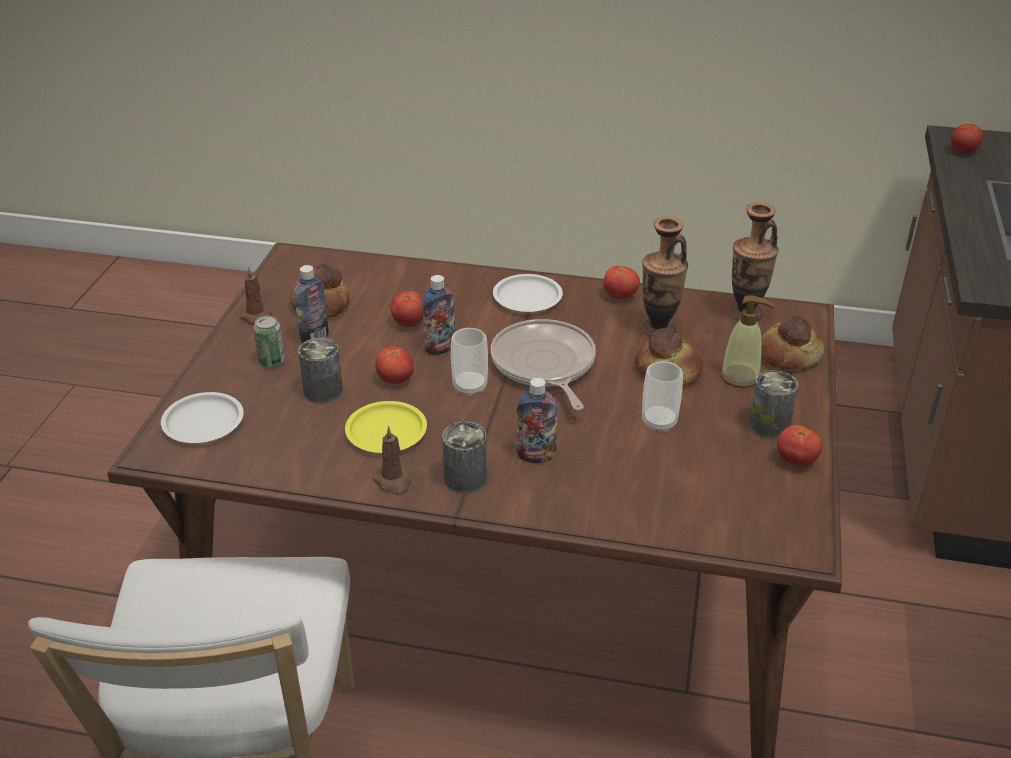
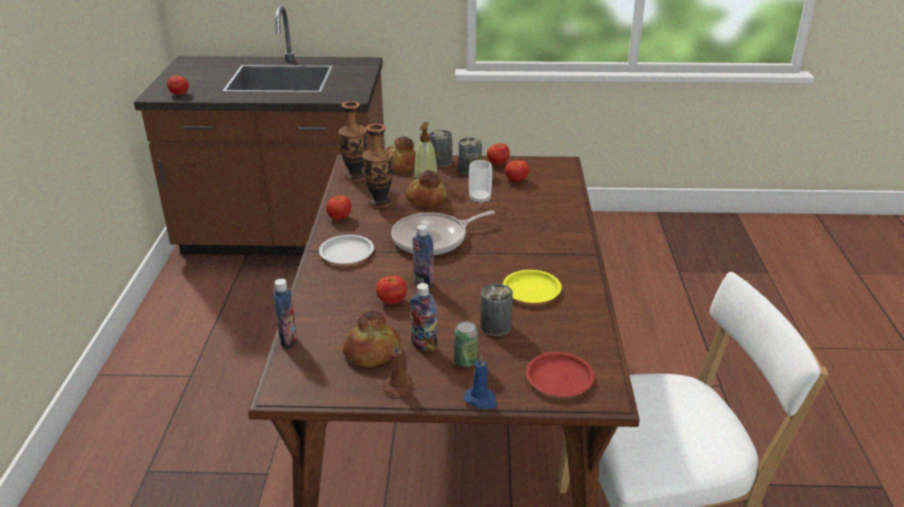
camera: 100 degrees left, 5 degrees down
(203, 422) = (559, 378): white plate -> red plate
(204, 364) = (481, 400): none -> blue candle
(393, 482) = (579, 280): brown candle -> none
(395, 380) = (470, 296): tomato -> tomato (516, 180)
(465, 479) = (563, 255): can -> can (440, 162)
(470, 387) = (467, 264): cup -> none
(536, 456) = (529, 234): bottle -> bottle (288, 340)

